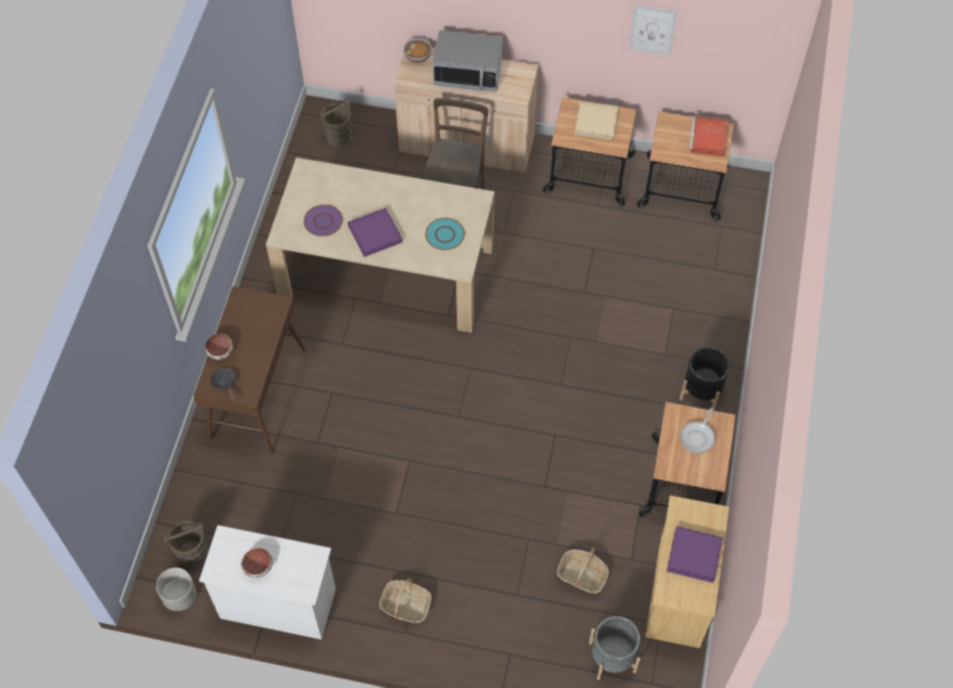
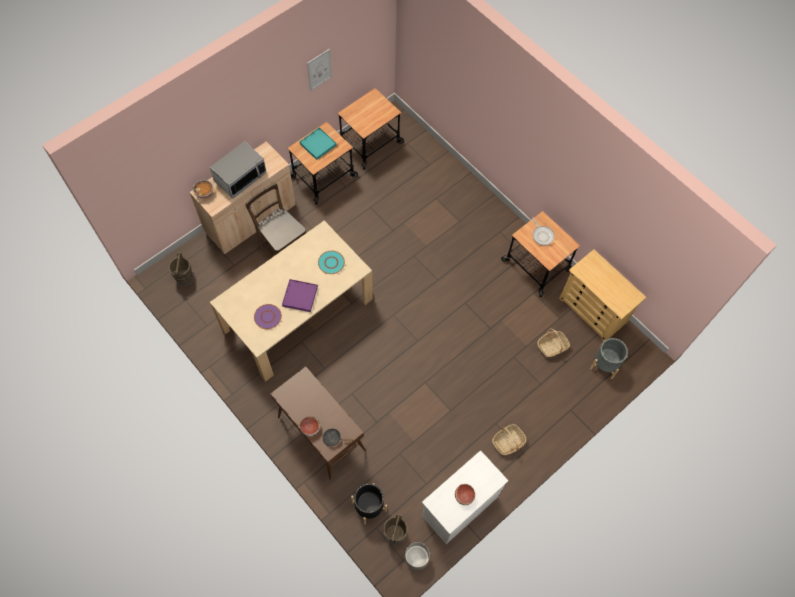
camera: 55 degrees left, 5 degrees up
(596, 122) = (318, 144): beige tray -> turquoise tray
(694, 555) = (609, 282): purple tray -> none
(702, 390) = (492, 220): black planter -> black planter (369, 506)
(709, 138) = (374, 104): red tray -> none

